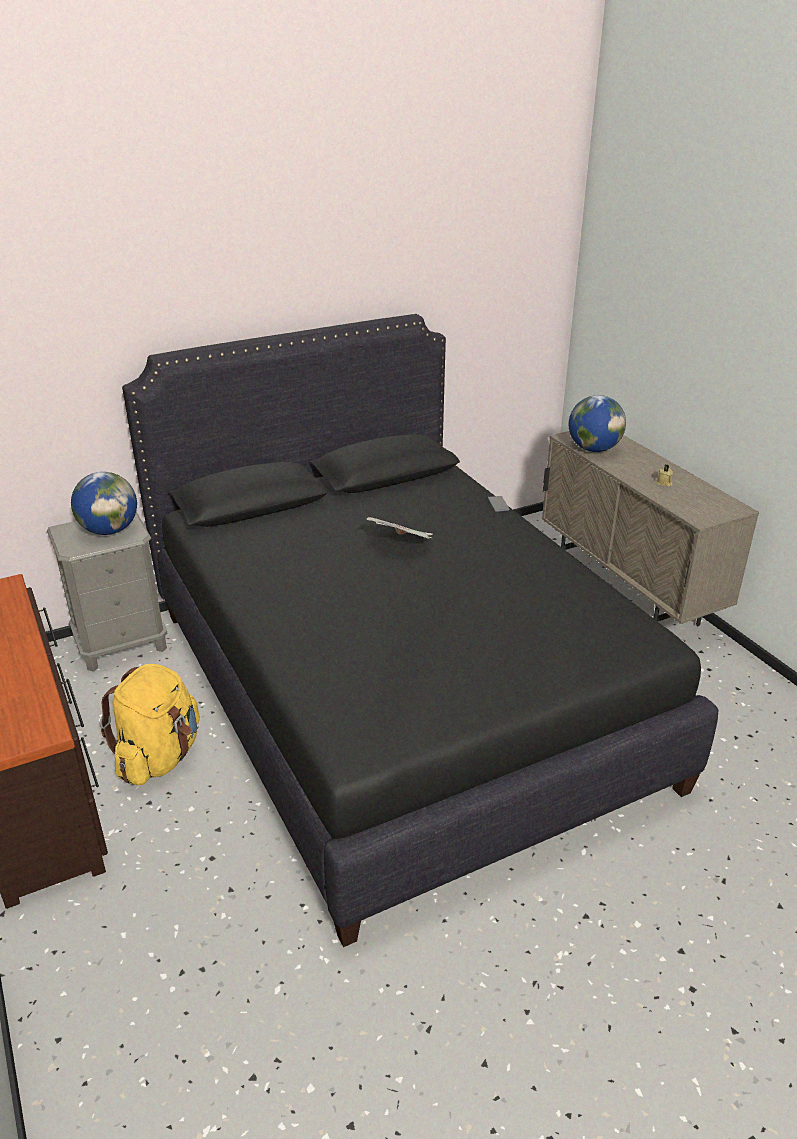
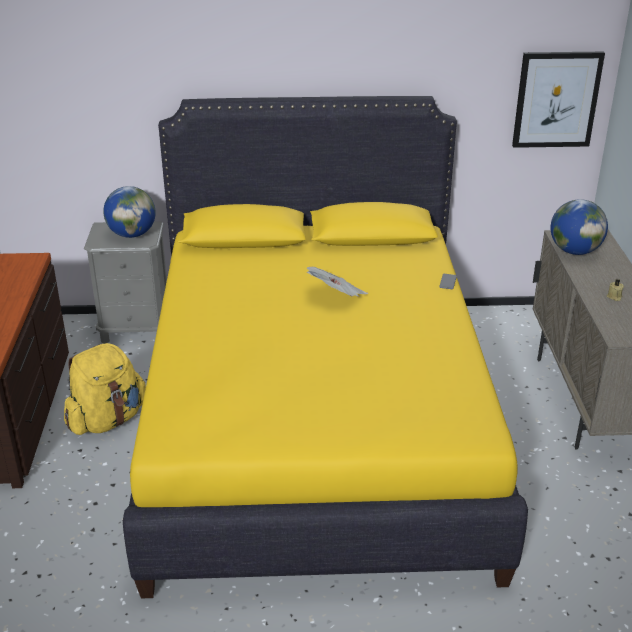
camera: 25 degrees right, 0 degrees up
(396, 693) = (314, 426): black bed -> yellow bed
(528, 302) = (556, 99): none -> picture

